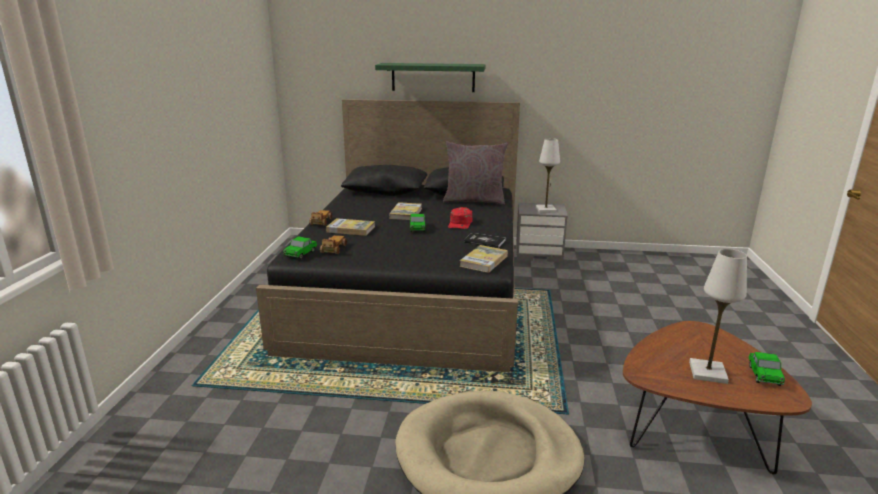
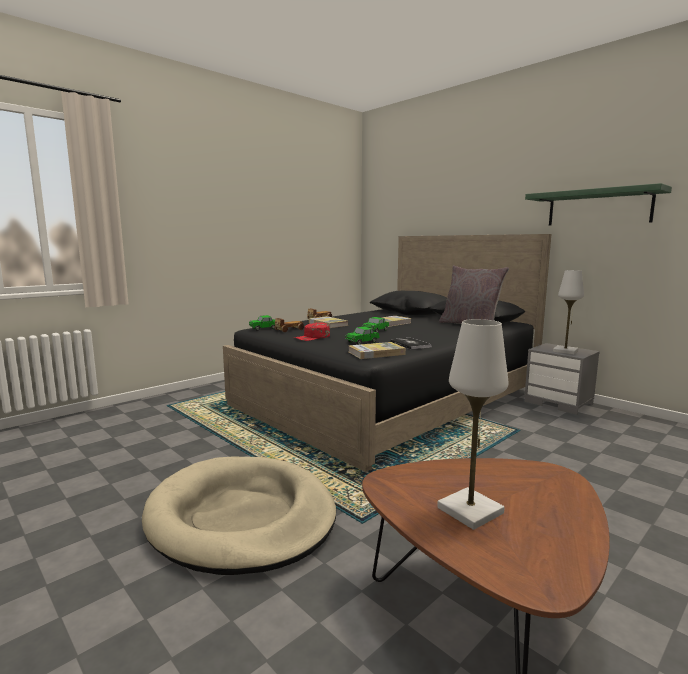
camera: 40 degrees right, 10 degrees down
(433, 77) = (471, 213): green shelf -> green shelf (598, 208)
(460, 223) = (419, 333): red cap -> red cap (312, 337)
(764, 375) = (552, 547): toy car -> toy car (362, 342)

